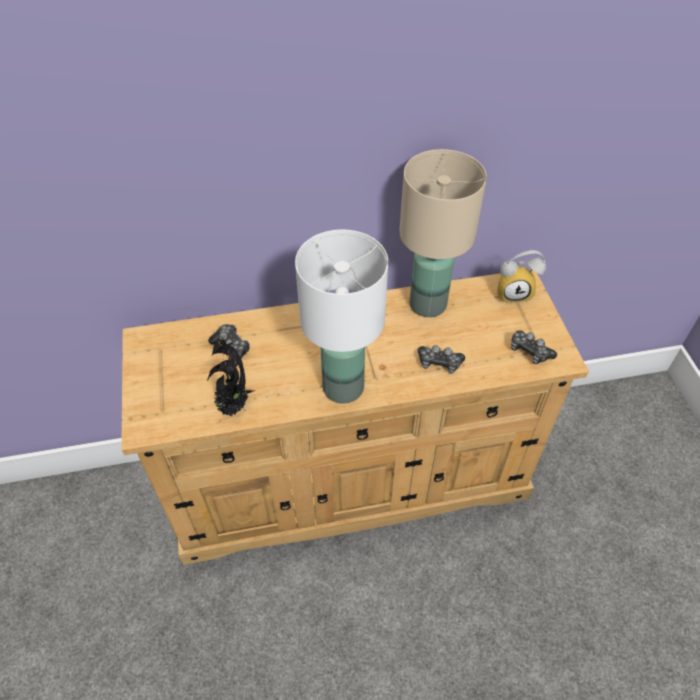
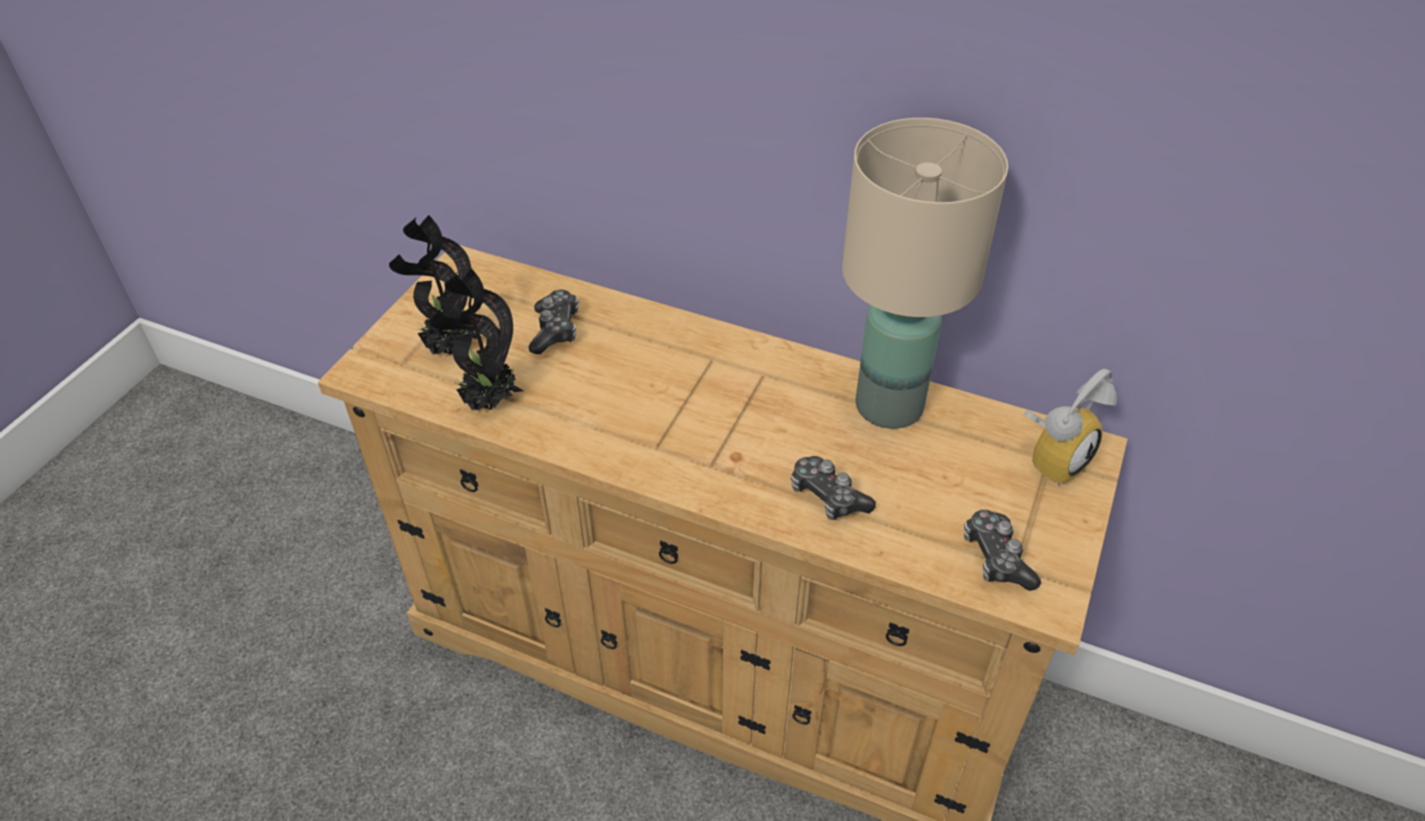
camera: 35 degrees right, 5 degrees down
(182, 389) = (450, 348): none -> potted plant
(343, 388) = (652, 455): white table lamp -> none
(514, 293) = (1053, 457): alarm clock -> alarm clock turned 75 degrees counterclockwise

